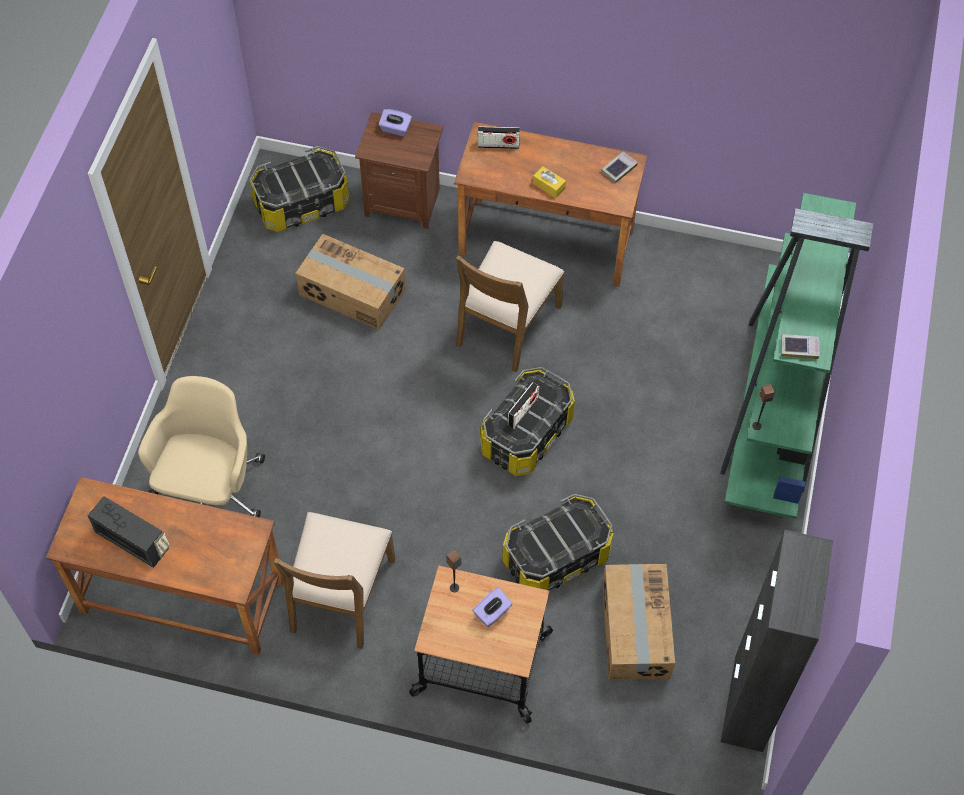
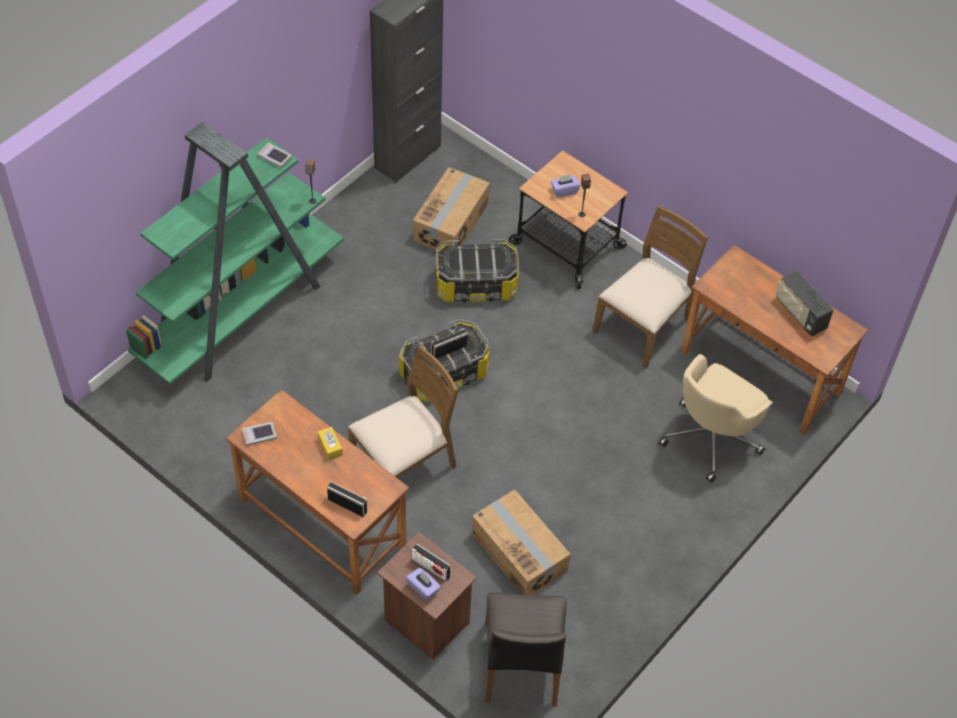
camera: 155 degrees left, 5 degrees down
(301, 204) = (522, 665): storage box -> grey chair
(398, 146) = (430, 568): none -> radio

